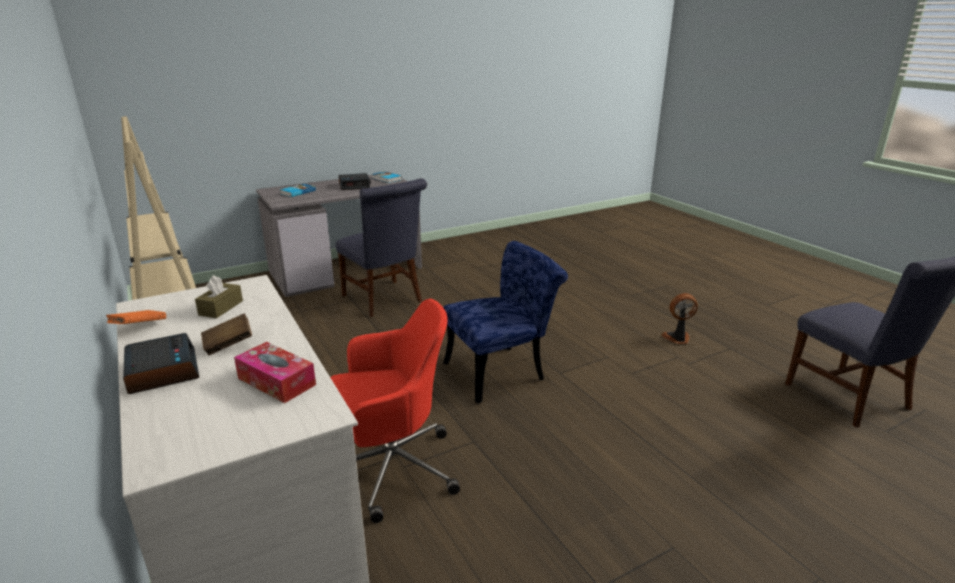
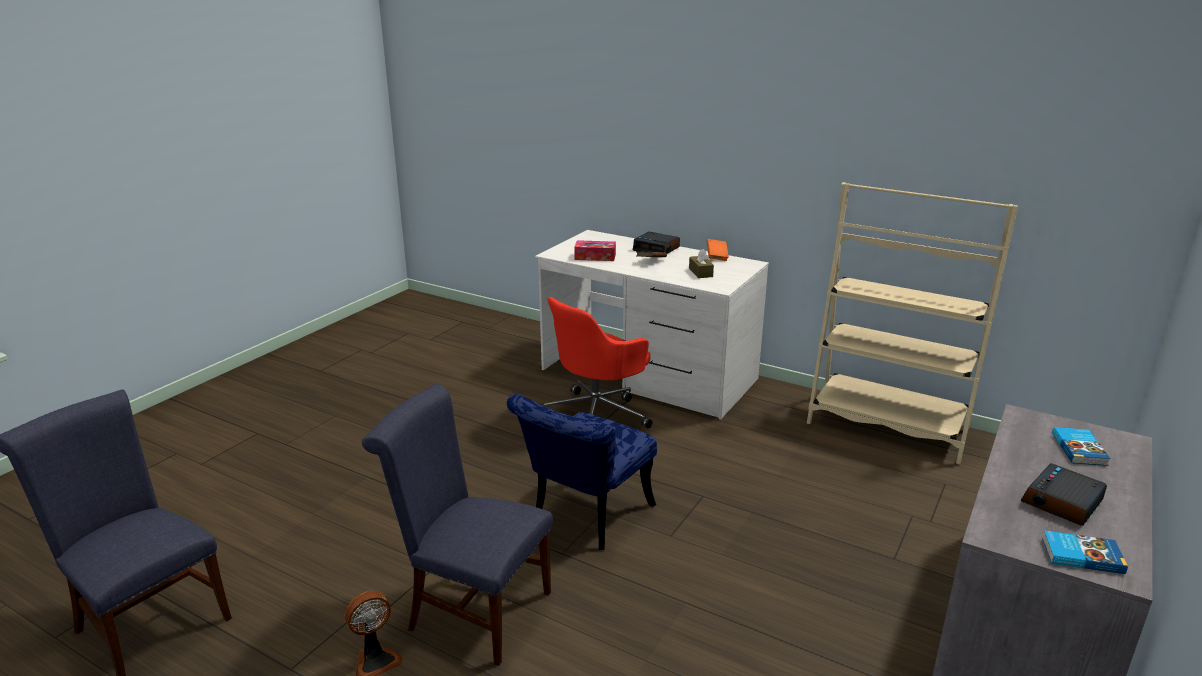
camera: 150 degrees right, 0 degrees up
(385, 300) = (854, 576): blue chair -> blue chair (472, 609)

